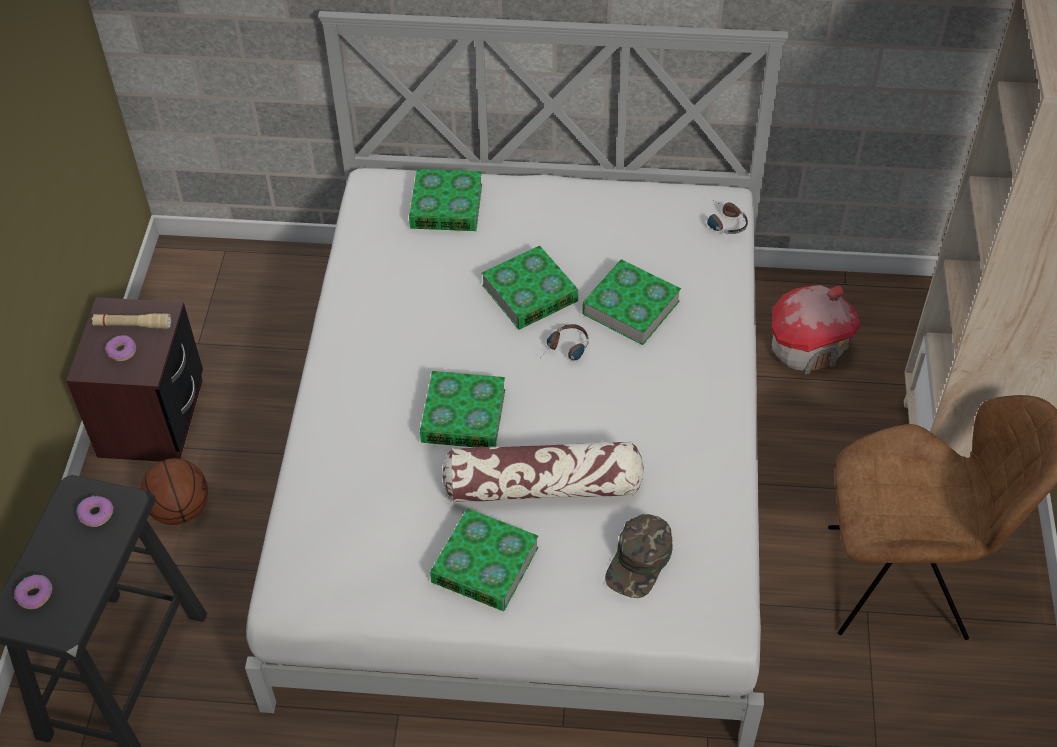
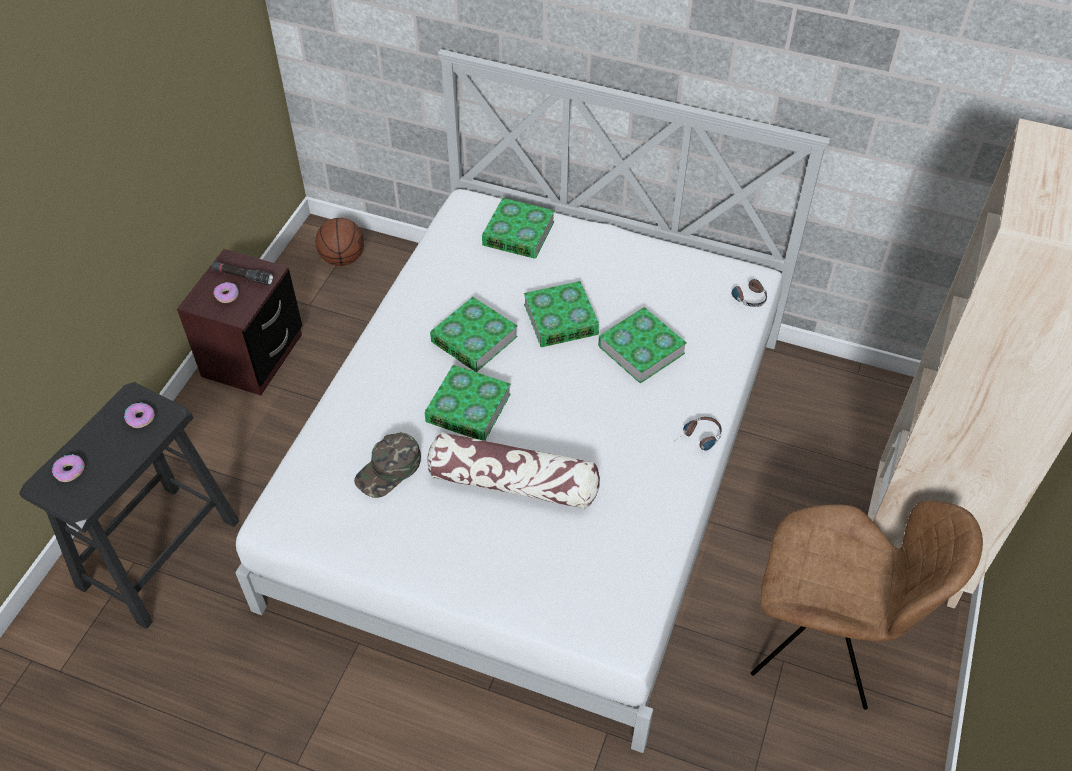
camera: 15 degrees right, 0 degrees up
(132, 325) = (243, 276): beige flashlight -> black flashlight
(180, 509) = (248, 432): basketball -> basketball (342, 258)
(485, 565) = (441, 537): book -> book (474, 339)
(565, 351) = (573, 373): headphones -> headphones (698, 439)
(640, 561) = (571, 567): green cap -> green cap (389, 470)
(808, 348) = (806, 421): toy house -> none

